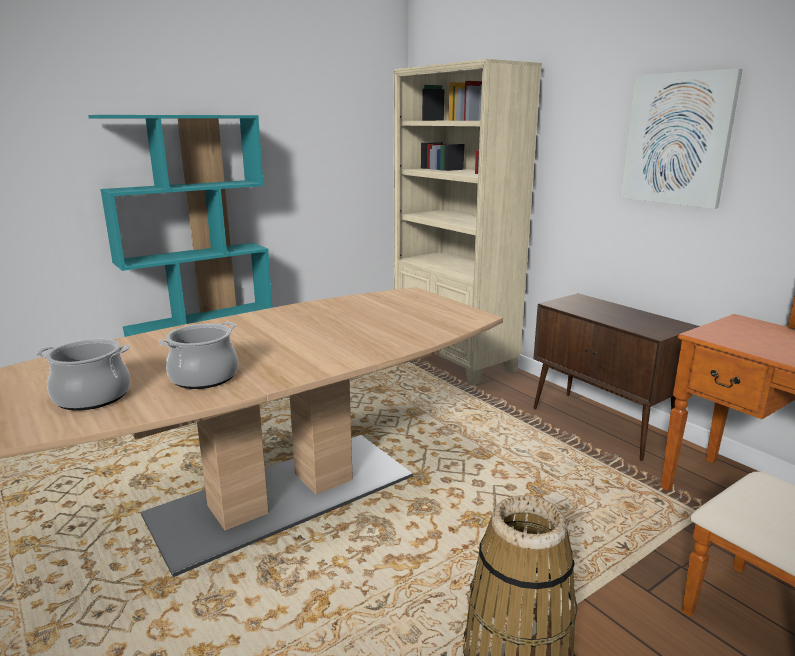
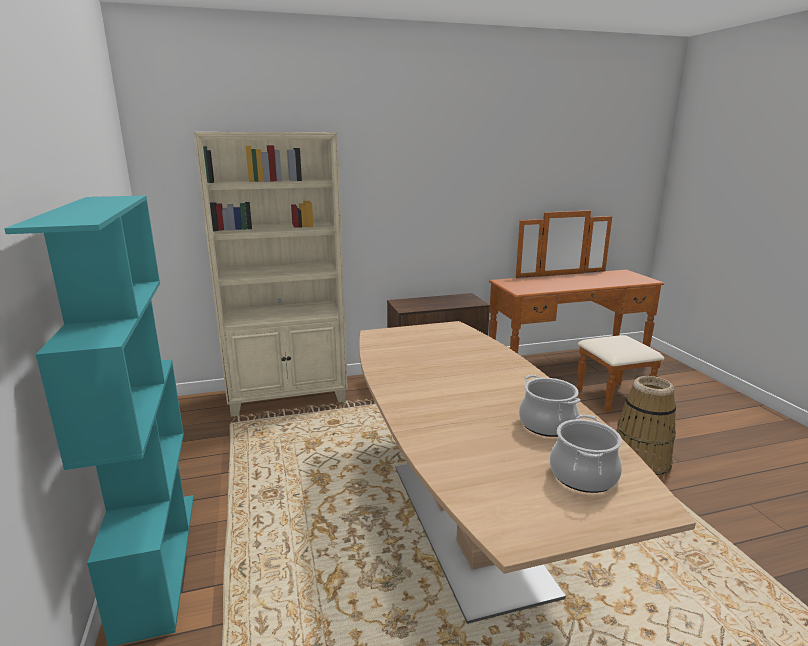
camera: 70 degrees left, 0 degrees up
(677, 139) = (440, 187): picture -> none

